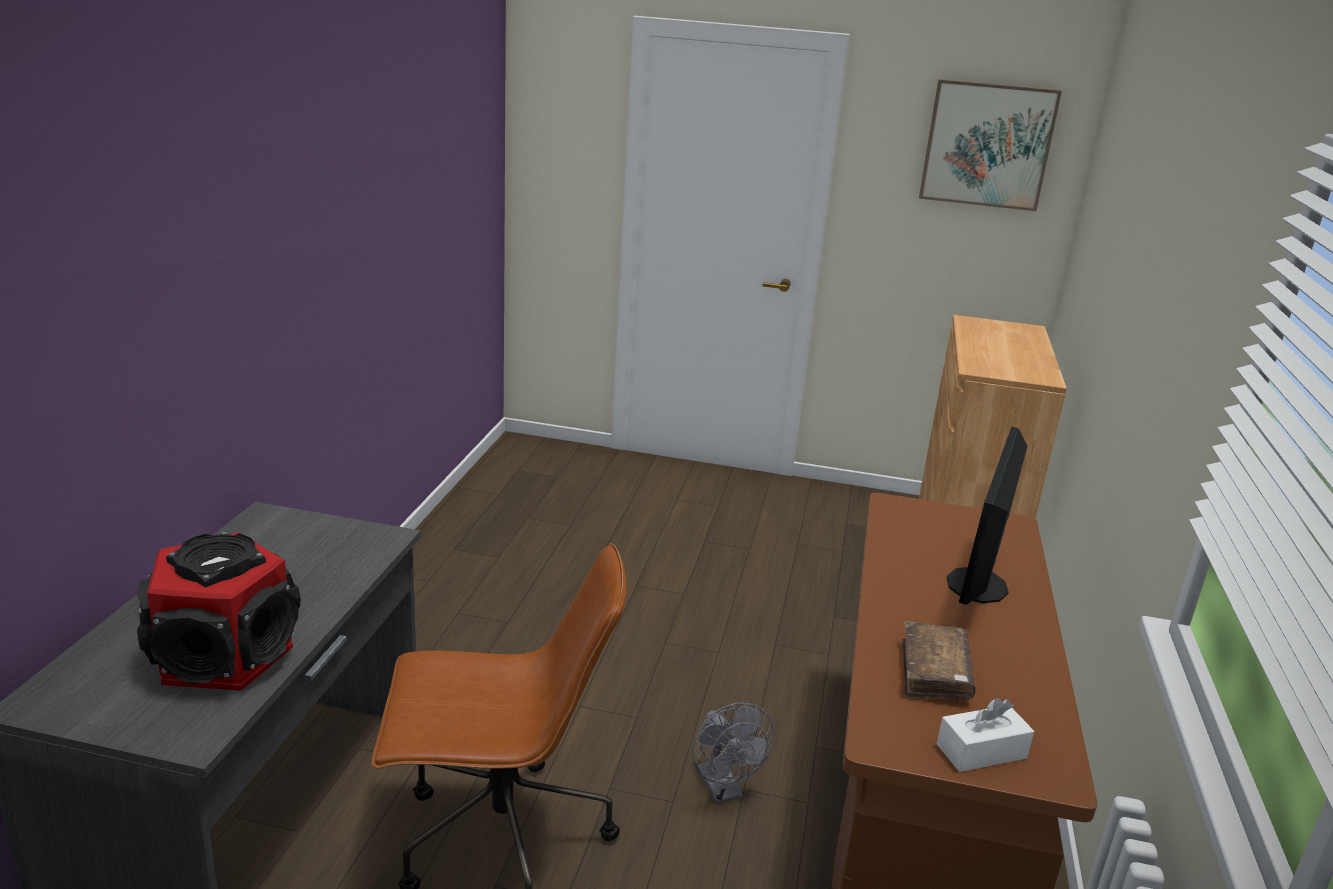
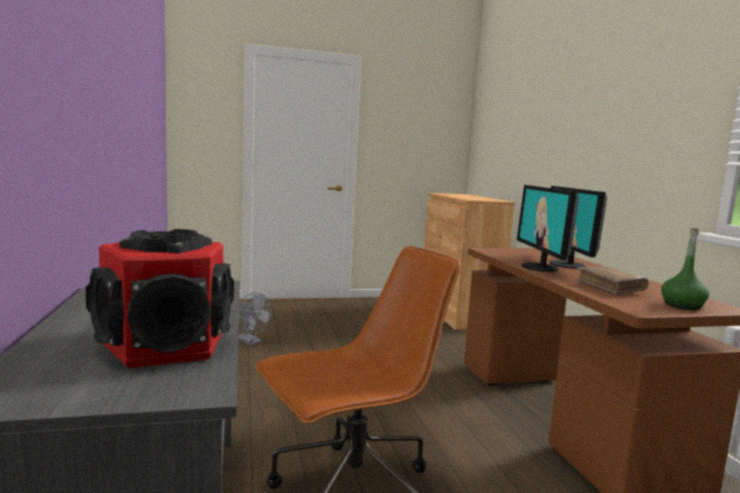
camera: 25 degrees left, 15 degrees down
(723, 790) = (456, 429): grey fan -> grey fan (251, 342)
(906, 586) = (540, 267): none -> monitor
(981, 751) = (682, 305): white tissue box -> green bottle
(987, 145) = (430, 110): picture -> none

